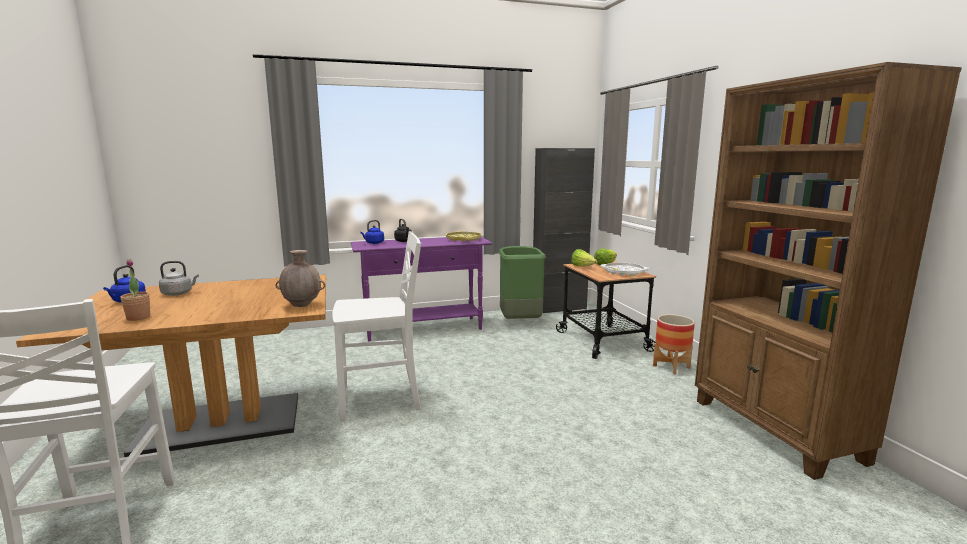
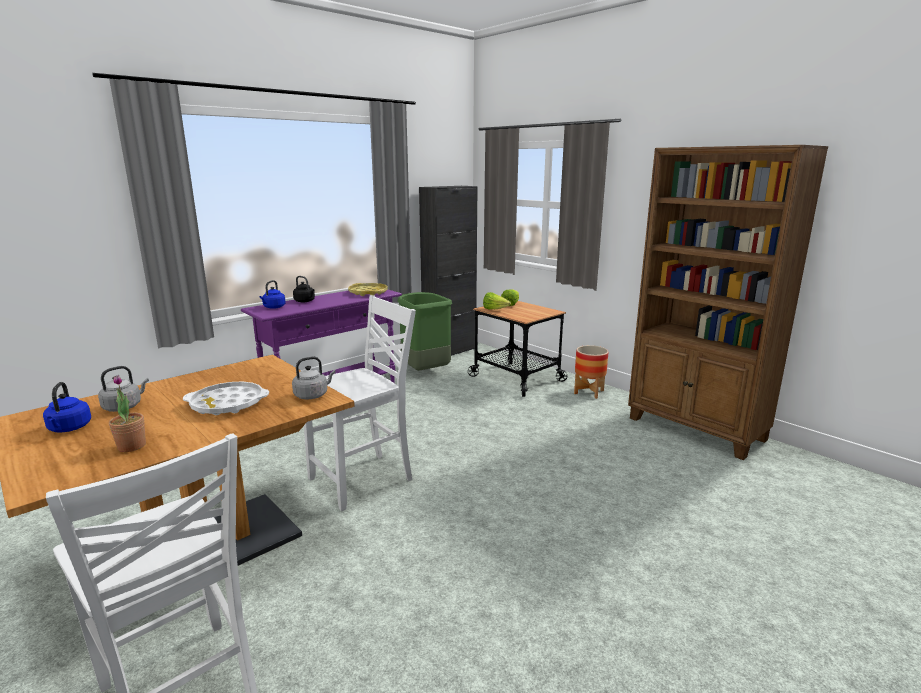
camera: 25 degrees left, 5 degrees up
(302, 305) = (313, 395): brown vase -> grey kettle
(624, 272) = (536, 311): white tray -> white tray (228, 404)

